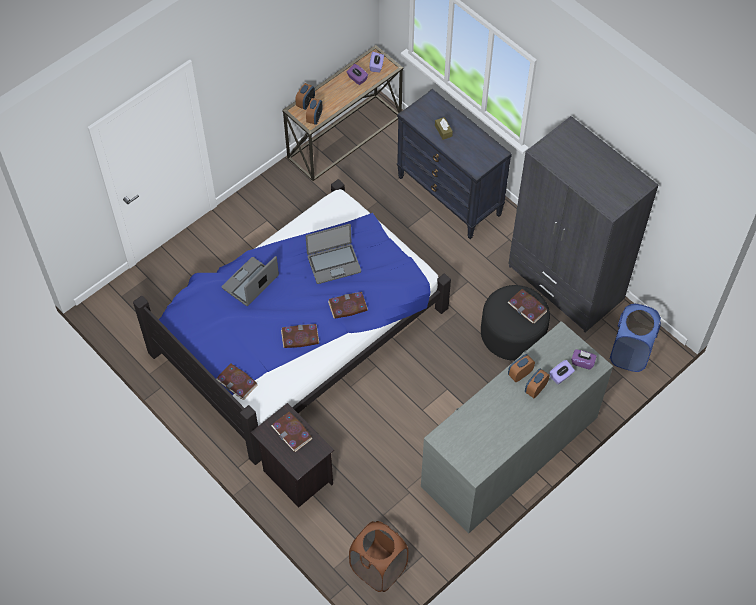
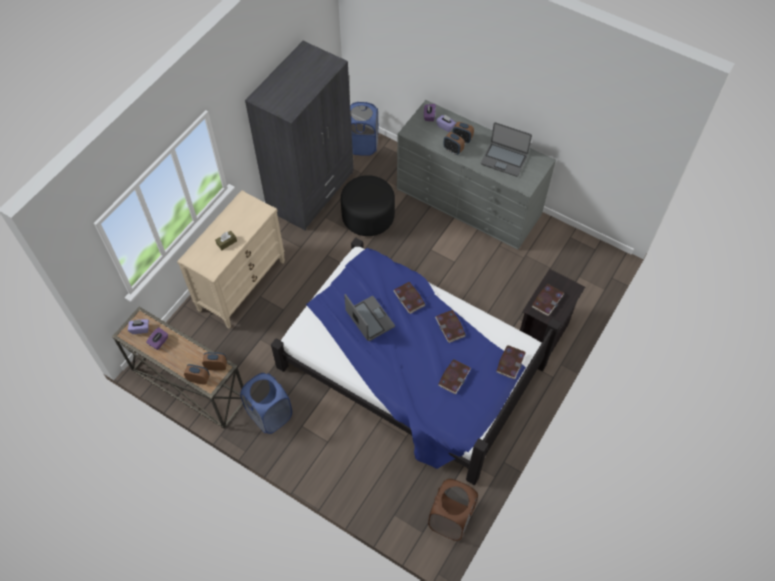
camera: 105 degrees left, 0 degrees up
(251, 283) = (409, 379): laptop -> laptop (504, 159)
(288, 196) = (269, 415): none -> blue laundry basket
(378, 568) = (592, 261): brown laundry basket -> brown laundry basket (451, 519)
(450, 196) = (242, 285): black dresser -> beige dresser
(527, 307) = (362, 187): book -> book (454, 377)

